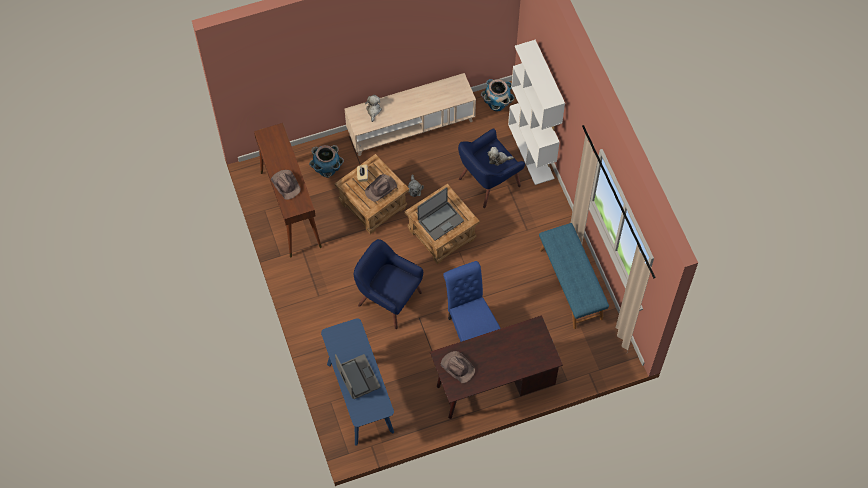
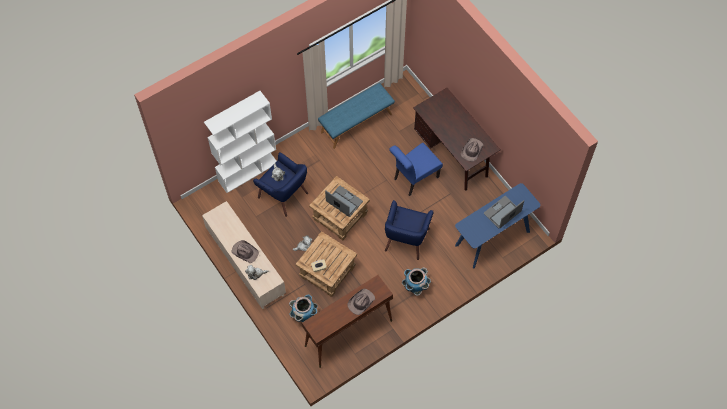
camera: 105 degrees left, 0 degrees up
(381, 189) = (327, 251): brown hat -> brown hat (245, 252)
(497, 105) = (209, 205): planter -> planter (415, 287)

